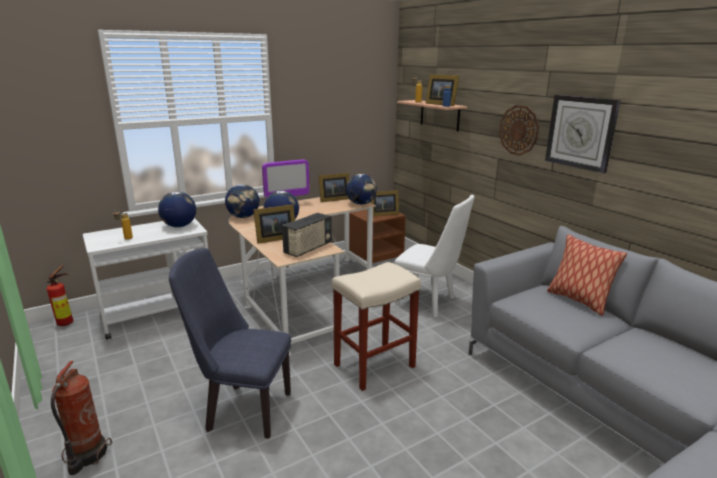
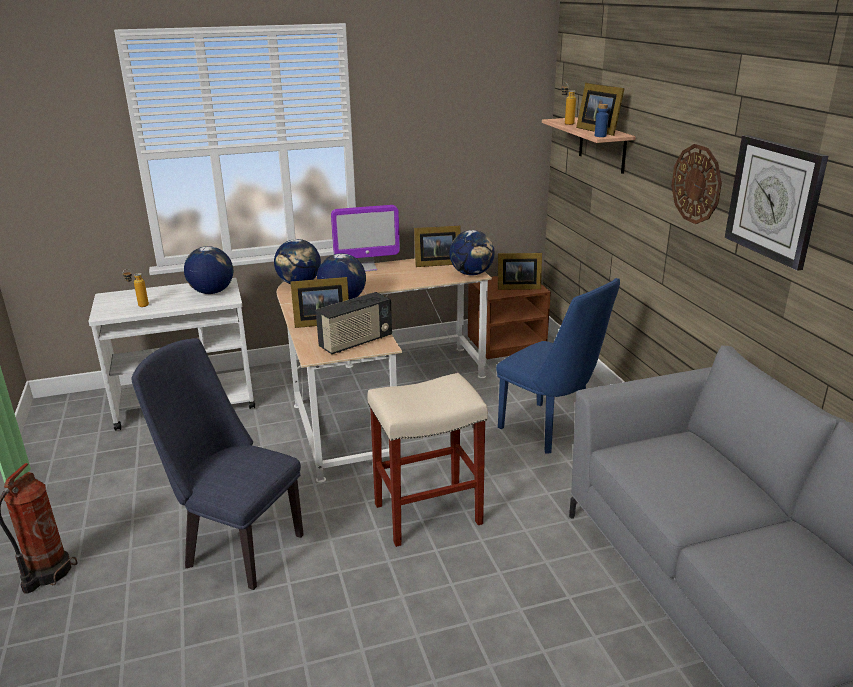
camera: 15 degrees right, 5 degrees up
(67, 322) = (81, 401): fire extinguisher -> none
(430, 303) = (550, 430): white chair -> blue chair
(578, 300) = (724, 465): pillow -> none

